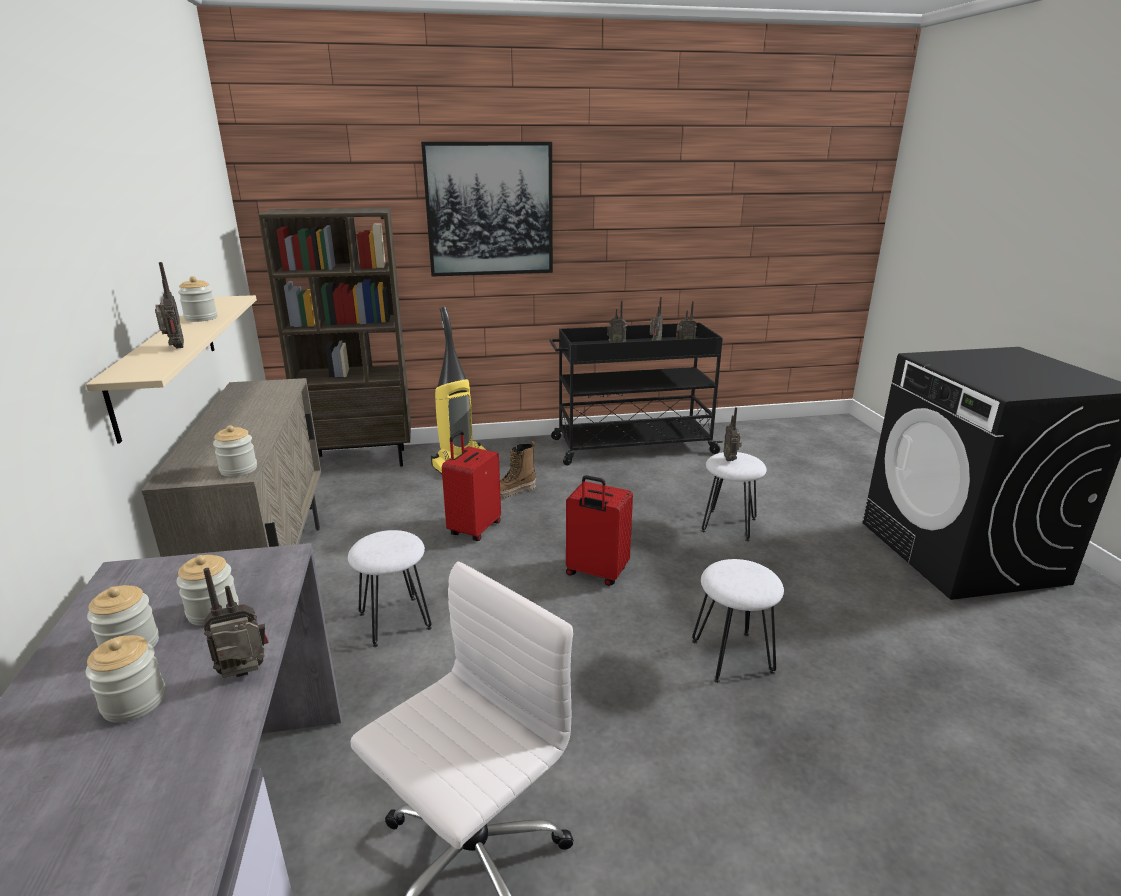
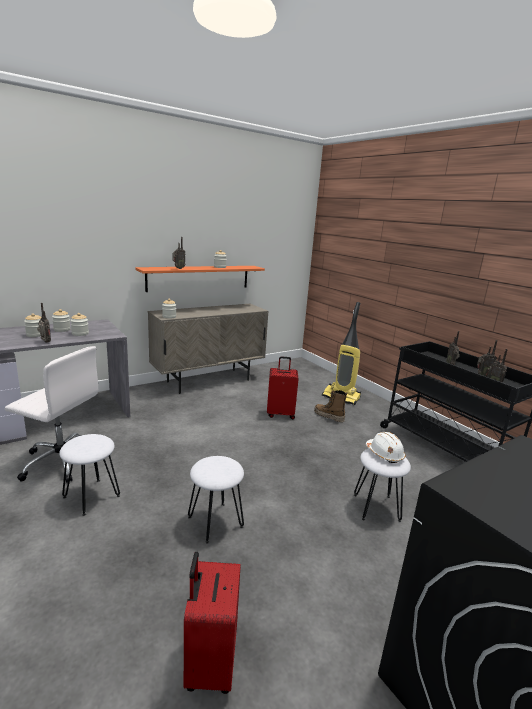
camera: 65 degrees right, 5 degrees down
(166, 360) = (199, 278): beige shelf -> orange shelf
(361, 460) = (315, 373): brown bookcase -> none
(394, 620) = (193, 412): white stool -> white stool (92, 496)
(489, 210) = (413, 253): picture -> none
(596, 573) = (268, 458): red suitcase -> red suitcase (209, 663)
(730, 459) = (384, 454): radio -> white hard hat

